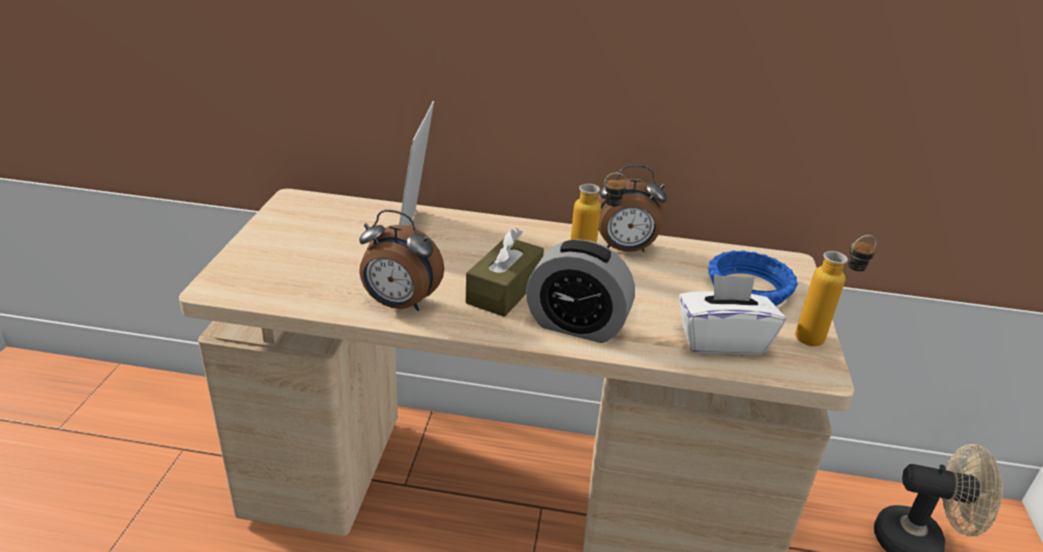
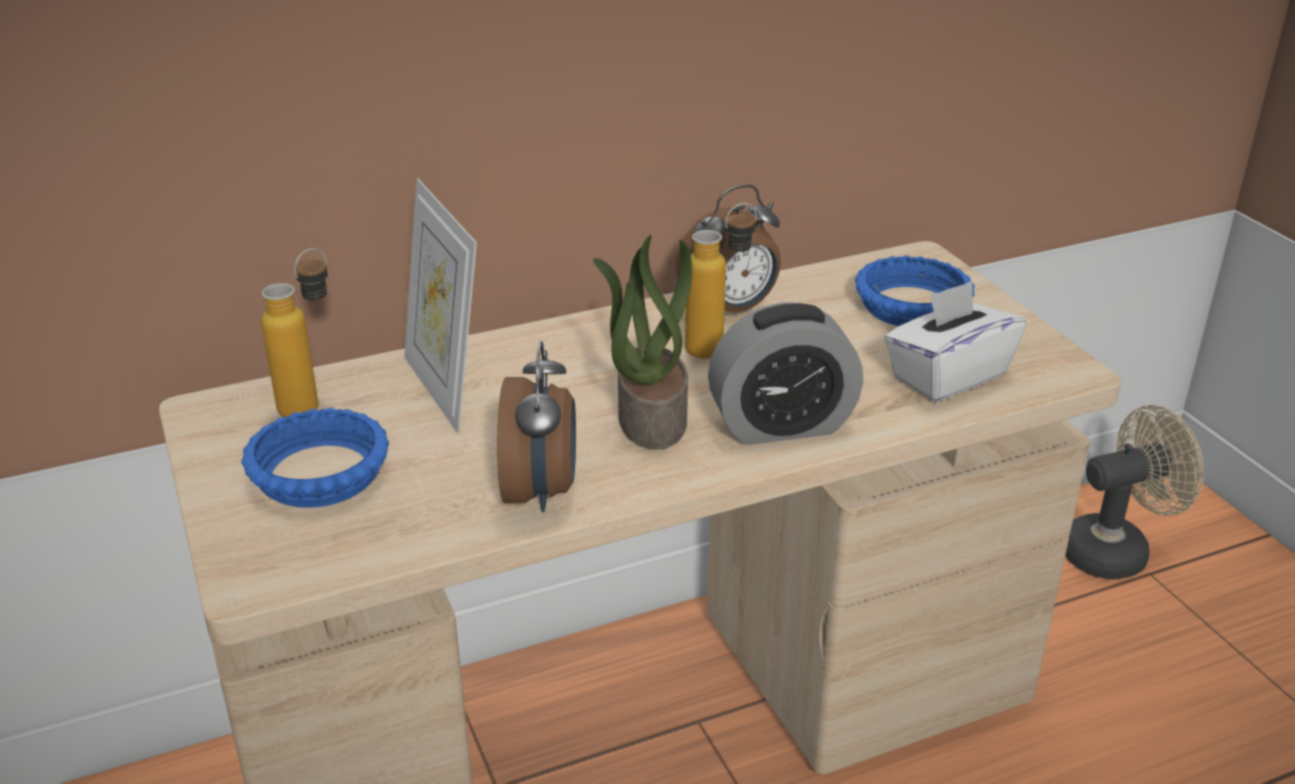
camera: 30 degrees left, 0 degrees up
(307, 249) = (320, 472): none -> blue bowl
(399, 304) = (541, 491): alarm clock -> alarm clock turned 75 degrees counterclockwise
(504, 290) = (650, 418): brown tissue box -> potted plant
(820, 337) = (1034, 332): bottle -> bottle (313, 403)

